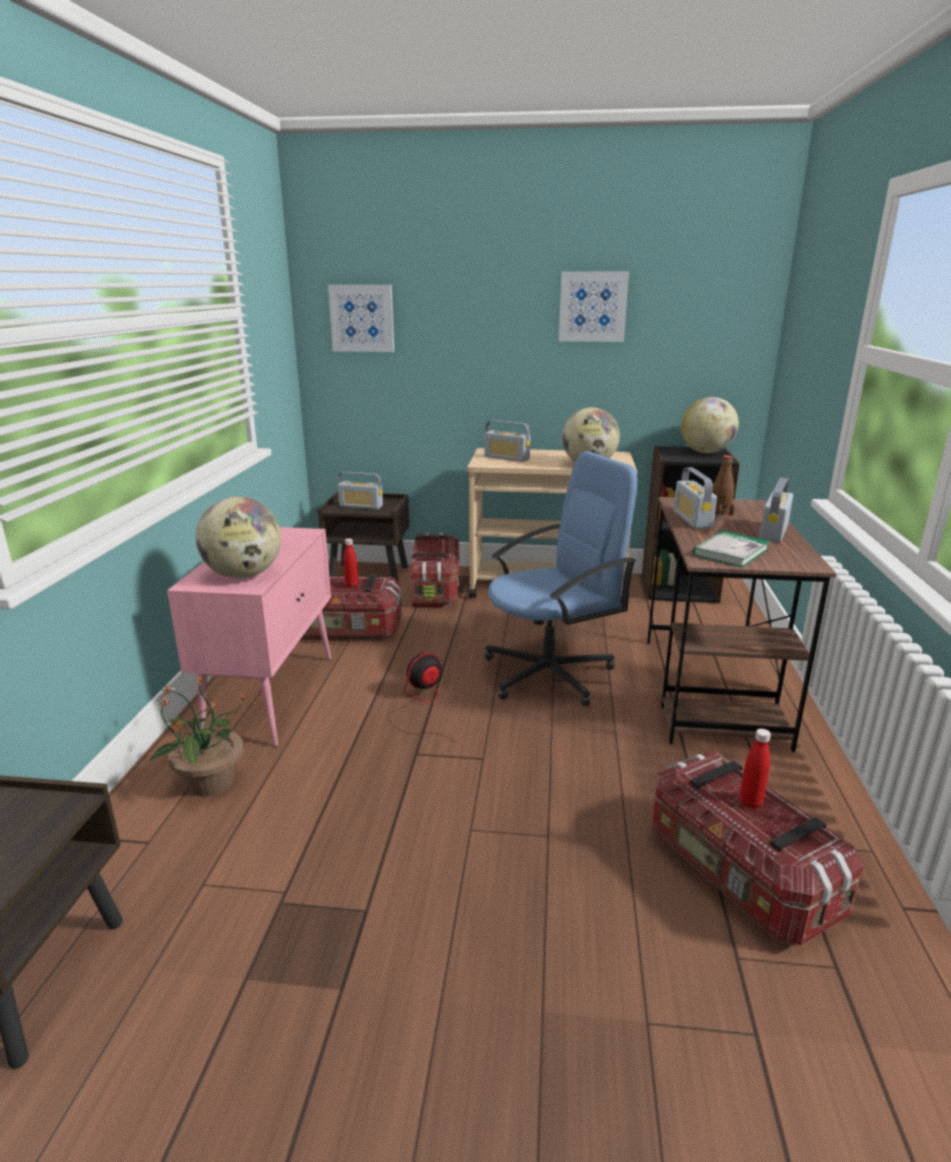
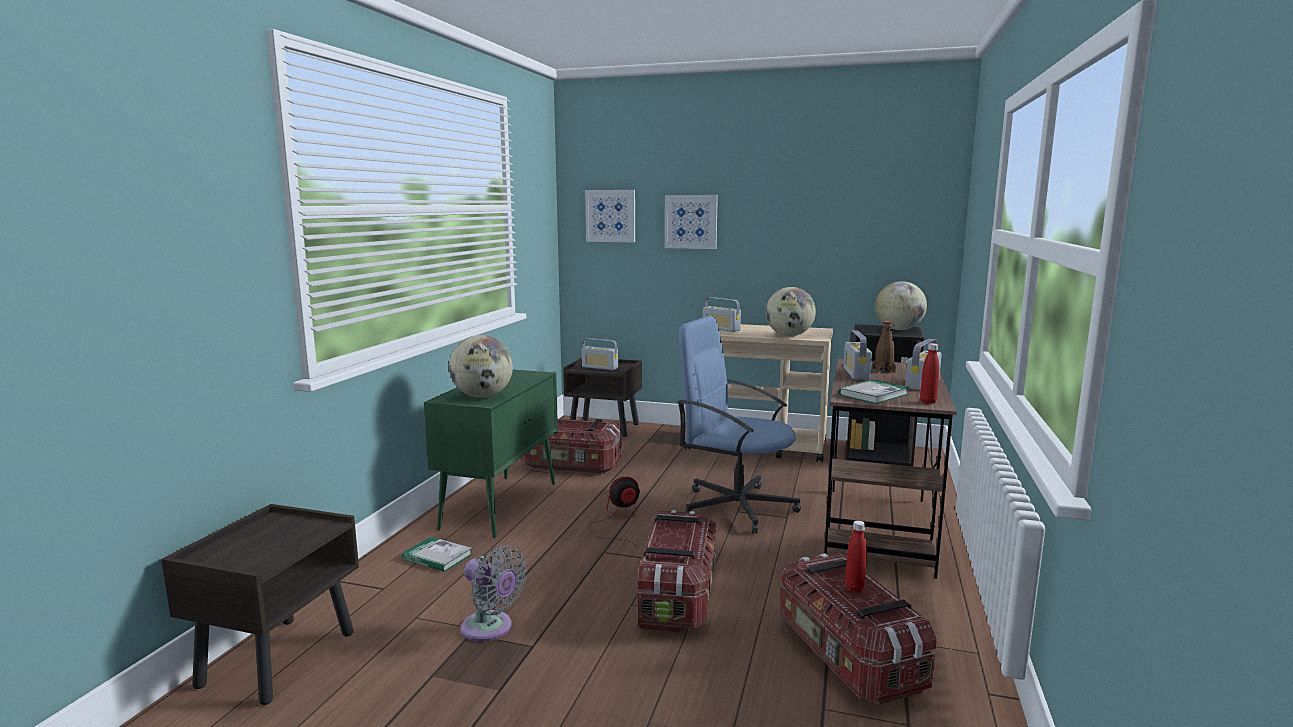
camera: 10 degrees right, 10 degrees down
(209, 783) = (437, 557): potted plant -> book
(272, 695) = (501, 504): pink cabinet -> green cabinet
(305, 890) = (490, 629): none -> grey fan
(351, 586) = (579, 426): red bottle -> red bottle (928, 402)
(435, 589) = (657, 441): storage box -> storage box (678, 596)
(550, 673) = (736, 507): blue office chair -> blue office chair turned 135 degrees counterclockwise
(592, 306) = (799, 206): picture -> picture (691, 221)

